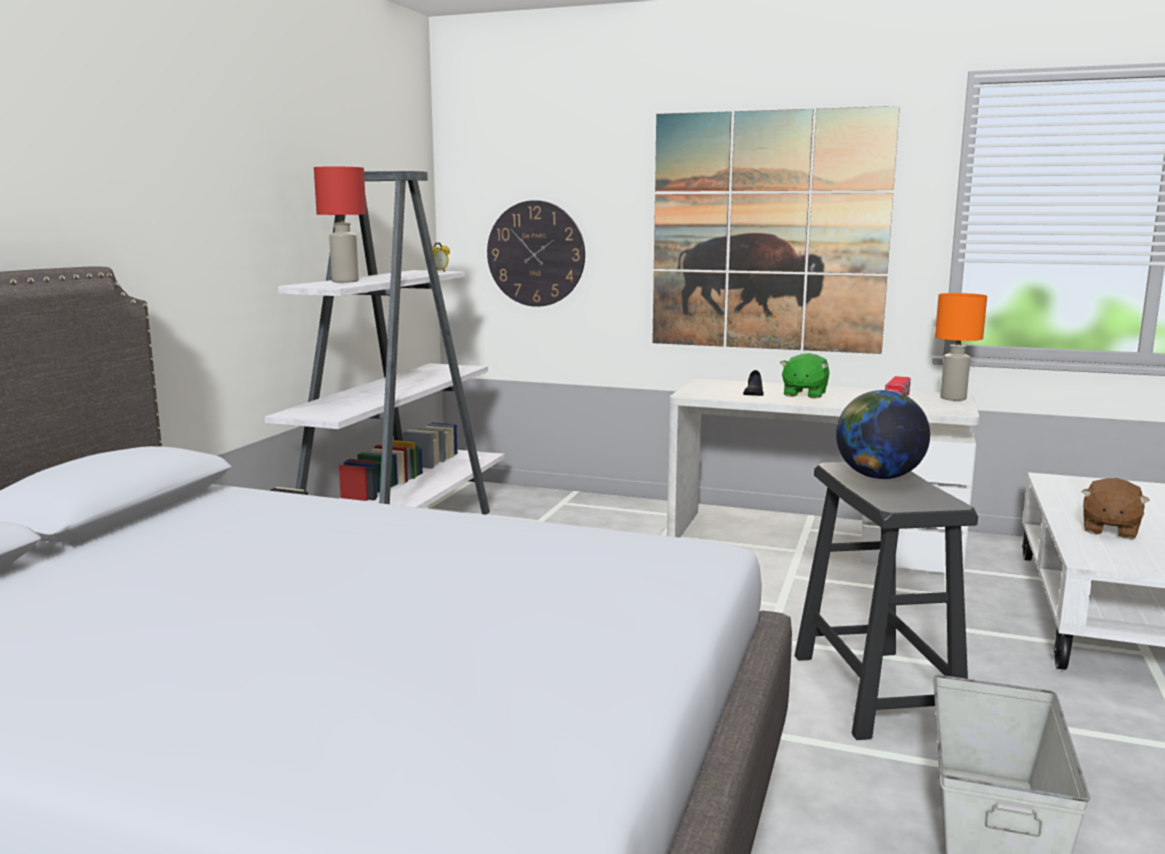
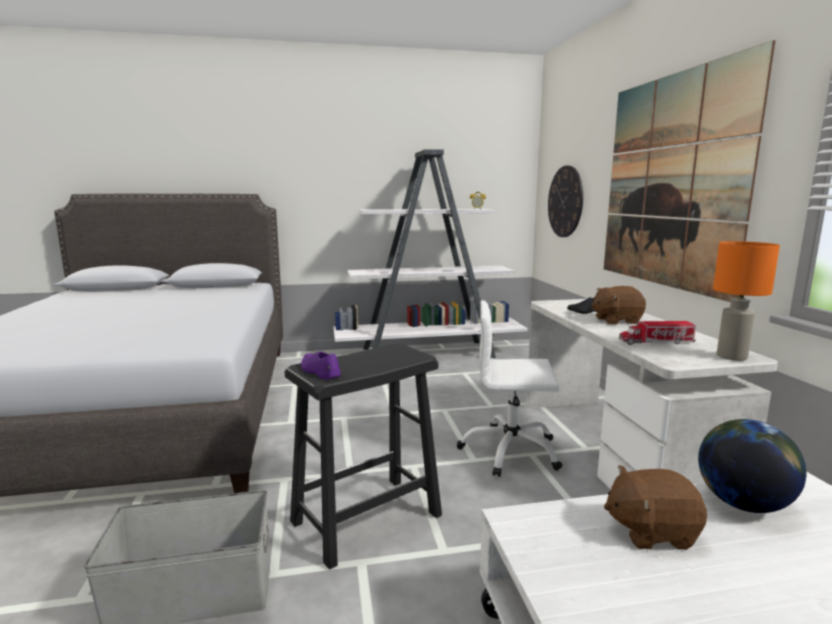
camera: 60 degrees right, 0 degrees up
(344, 281) = (394, 209): red table lamp -> none
(775, 582) = (510, 451): none -> white office chair
(804, 394) = (616, 320): green plush toy -> brown plush toy
(878, 477) = (379, 358): globe -> globe (742, 504)
(920, 502) = (319, 371): none -> purple shoe

